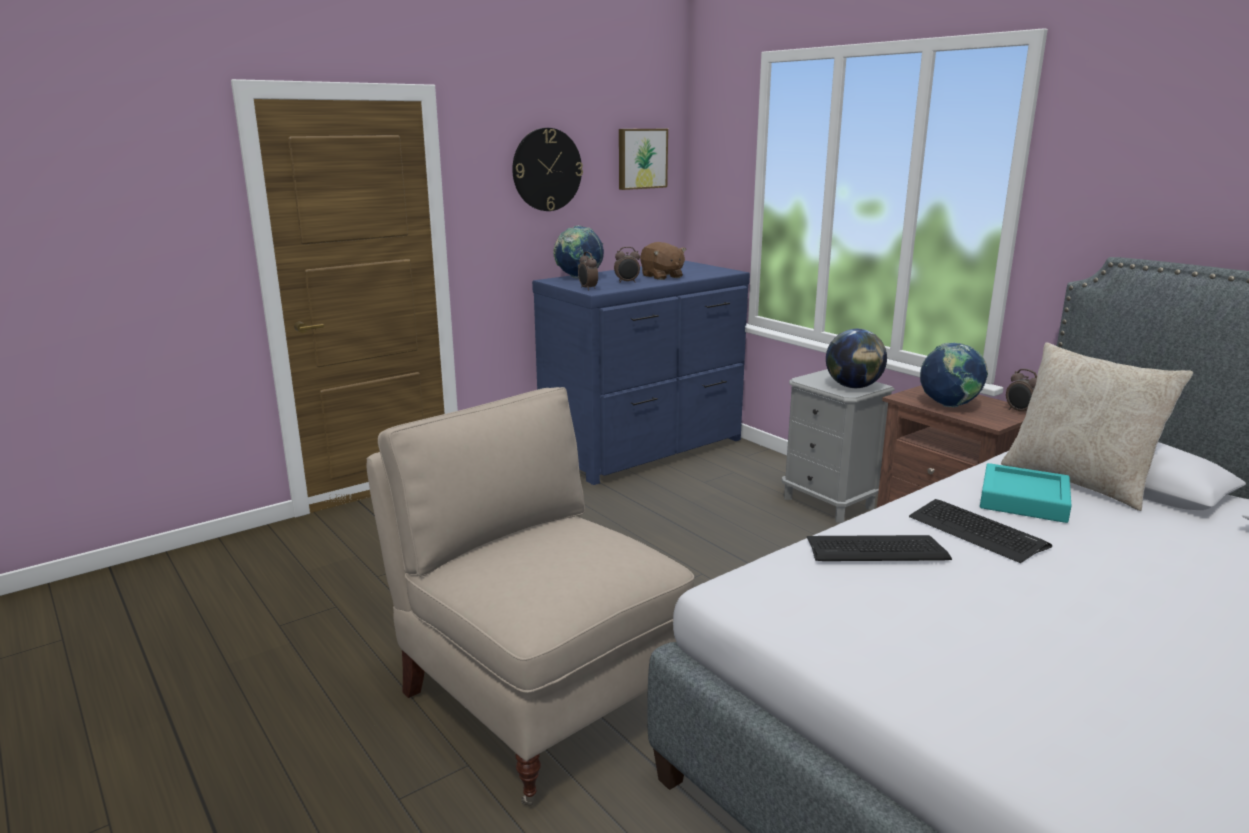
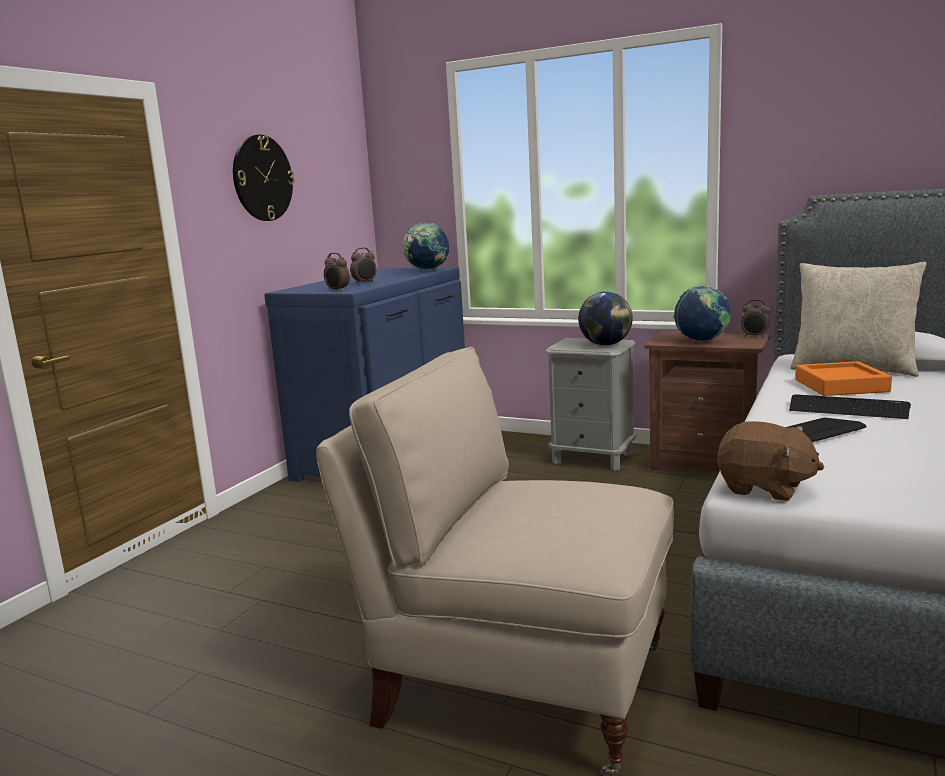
camera: 25 degrees left, 5 degrees down
(579, 278) = (310, 286): globe -> globe (427, 271)
(641, 158) = (336, 169): picture -> none
(662, 276) = (388, 277): brown plush toy -> brown plush toy (765, 488)
(1023, 500) = (841, 386): turquoise tray -> orange tray

